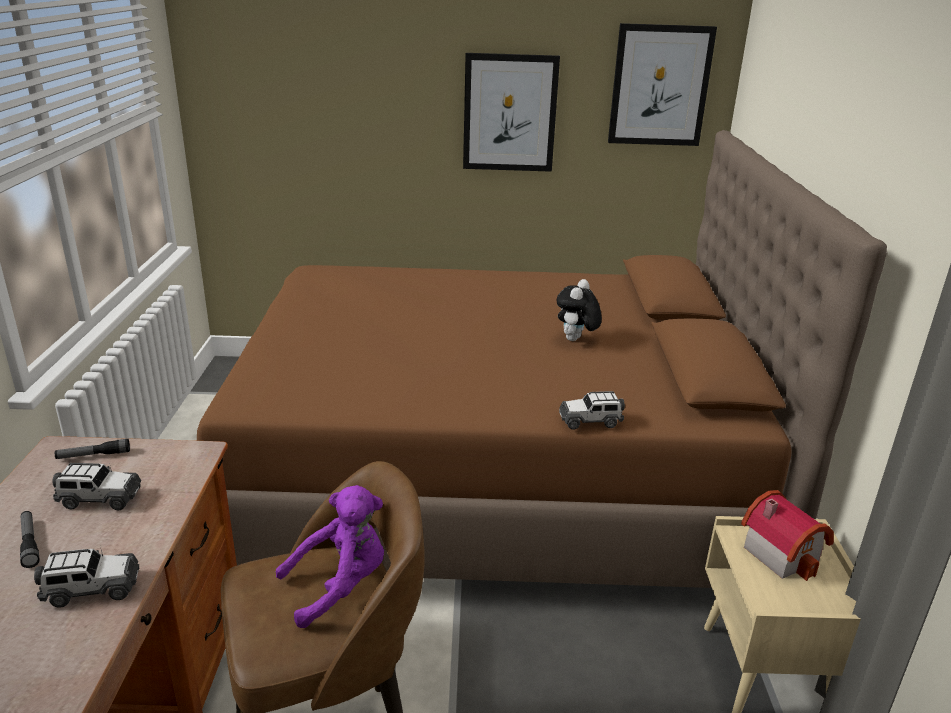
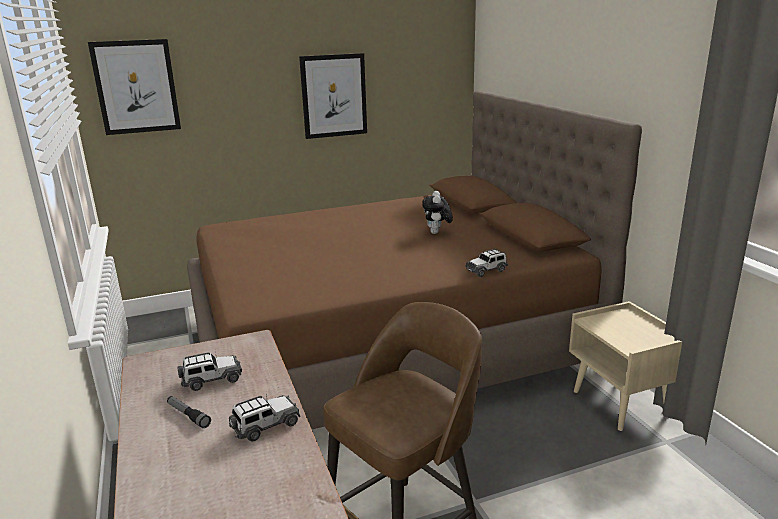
camera: 20 degrees left, 5 degrees down
(93, 455) = (177, 358): flashlight -> none
(340, 586) = (412, 390): purple plush toy -> none
(659, 86) = (428, 67): picture -> picture (136, 87)
(782, 552) = (618, 323): toy house -> none

